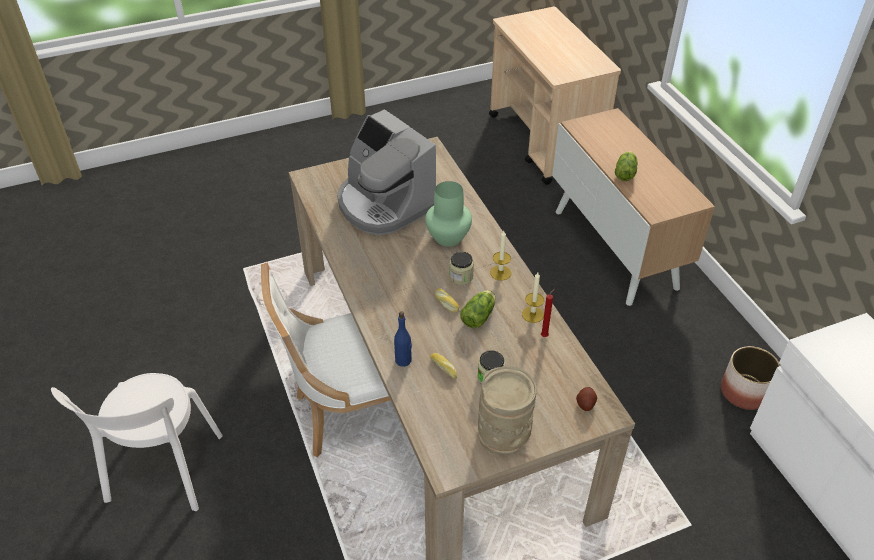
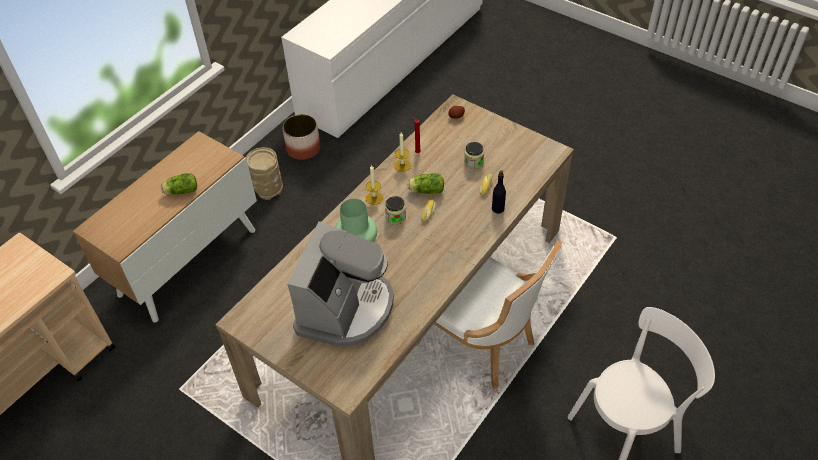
camera: 120 degrees left, 5 degrees up
(403, 360) = (497, 208): blue bottle -> black bottle
(504, 434) = (509, 139): beige vase -> beige vase (268, 188)

